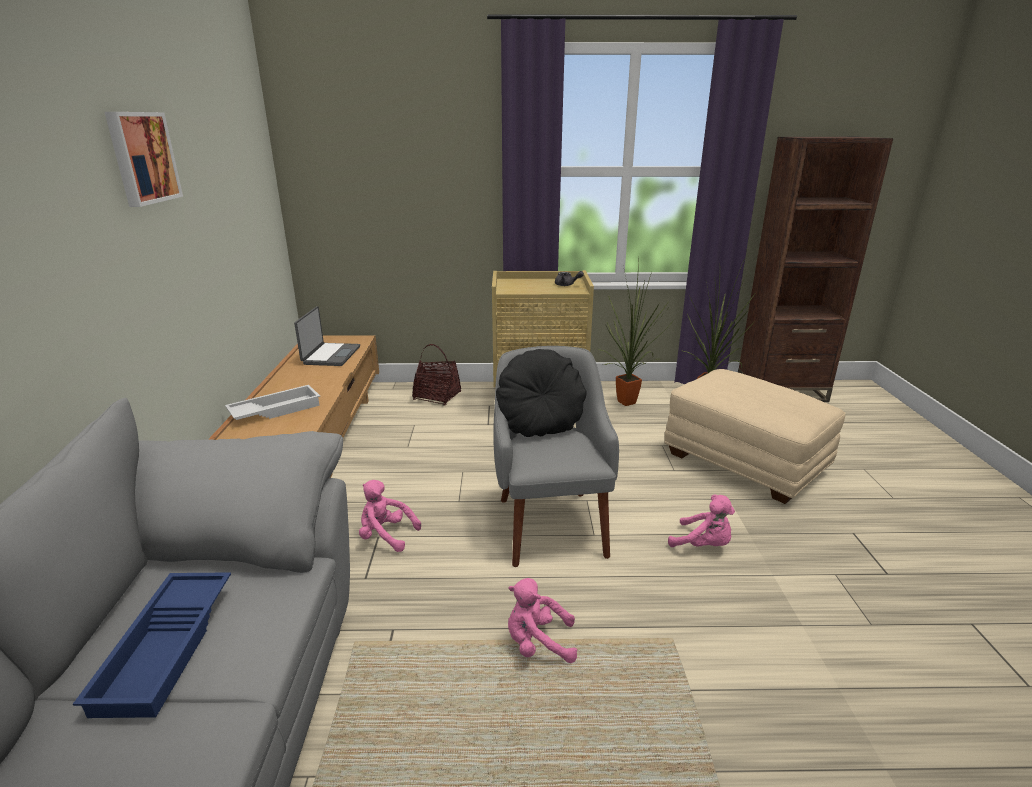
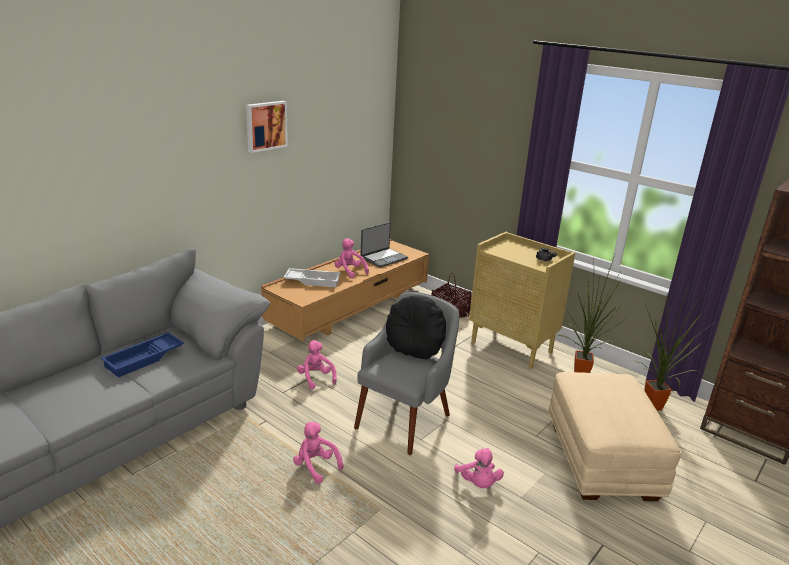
camera: 40 degrees right, 0 degrees up
(310, 383) = (349, 272): none -> pink plush toy

